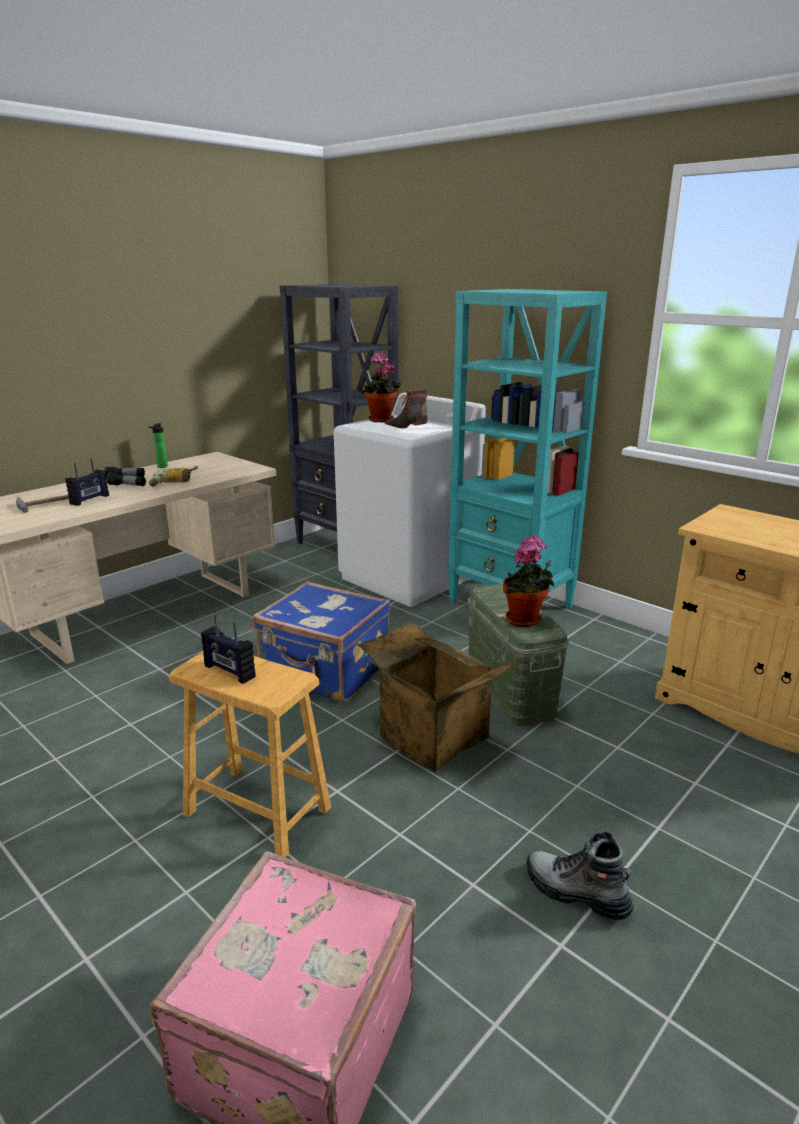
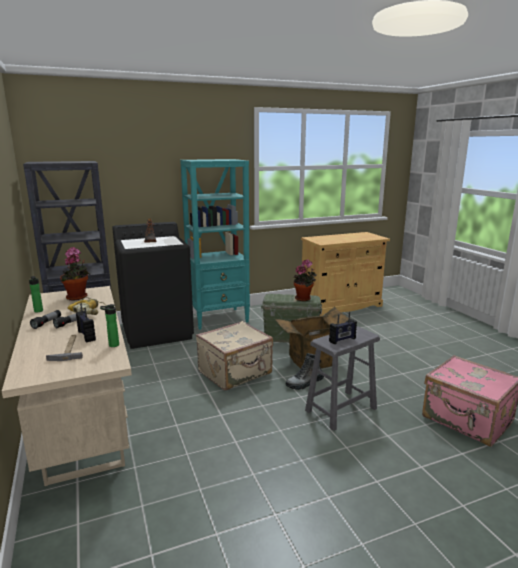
camera: 65 degrees left, 5 degrees down
(61, 515) = (112, 345): none -> bottle
(257, 811) = (340, 409): brown stool -> grey stool
(325, 672) = (236, 373): blue suitcase -> beige suitcase
(380, 420) = (129, 242): potted plant -> potted plant (78, 297)
(409, 577) = (157, 332): white washing machine -> black washing machine
(576, 893) = (411, 358): boot -> boot (304, 383)

